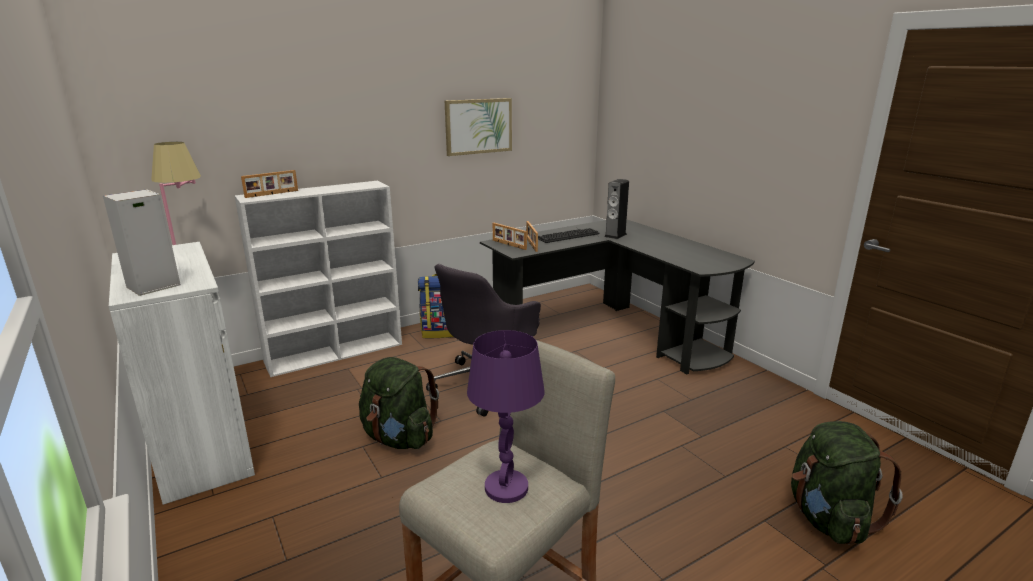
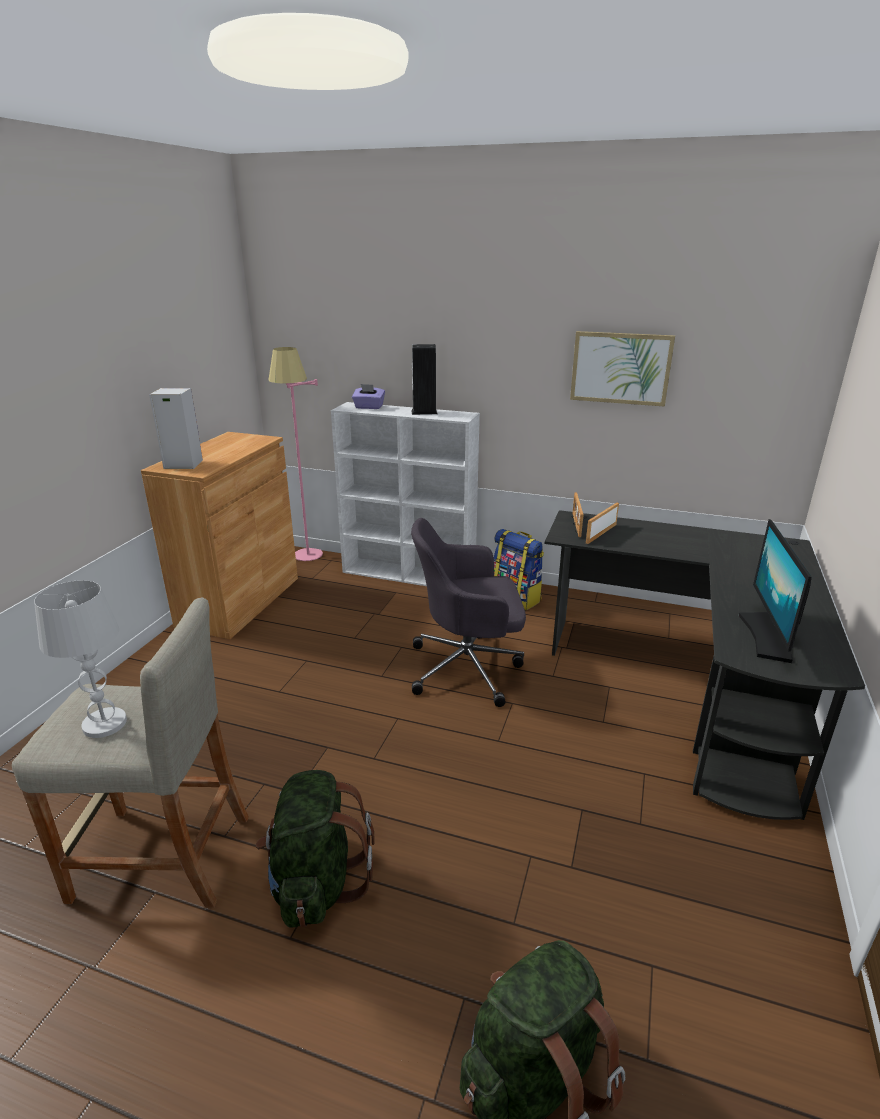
camera: 50 degrees right, 5 degrees up
(202, 446) = (239, 601): white cabinet -> brown cabinet
(272, 194) = (369, 407): picture frame -> purple tissue box
(399, 438) = (335, 670): green backpack -> green backpack (316, 883)
(506, 488) = (104, 724): purple table lamp -> white table lamp
(568, 236) = (667, 539): keyboard -> none
(615, 235) = (733, 561): speaker -> speaker (424, 412)
(694, 258) = (767, 637): none -> monitor

